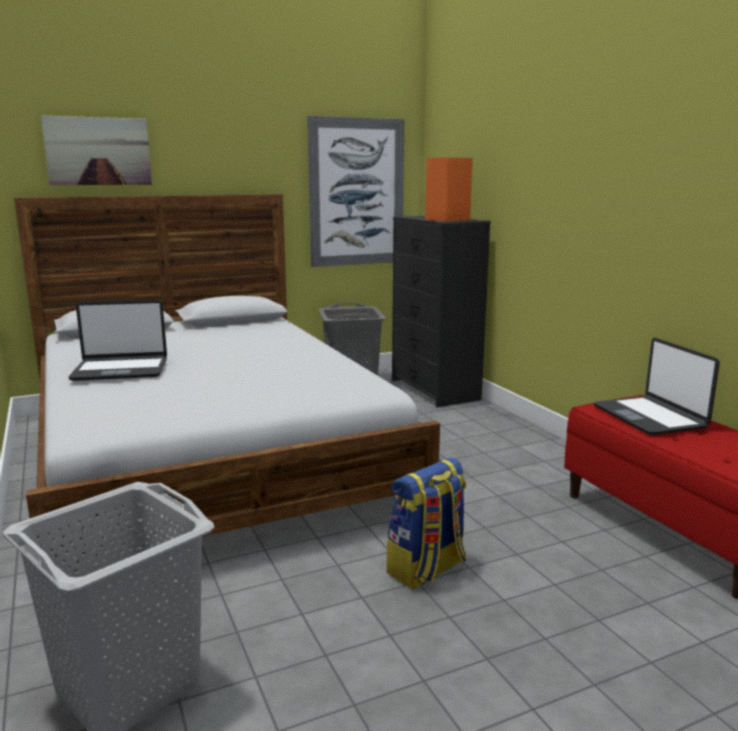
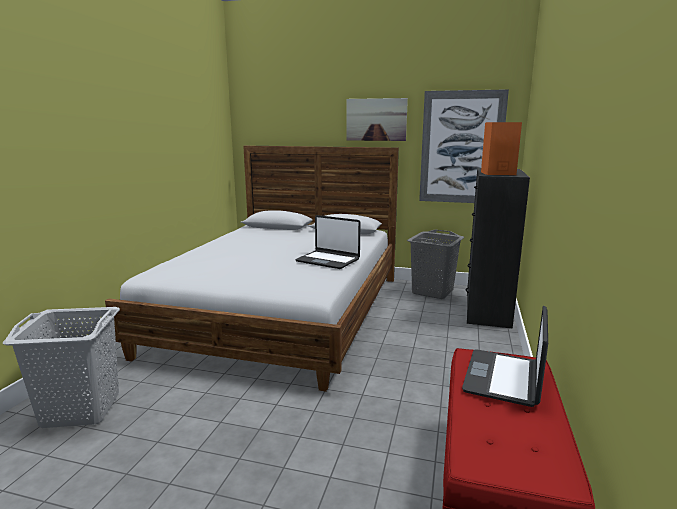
camera: 40 degrees right, 0 degrees up
(98, 151) = (289, 119): picture -> picture (376, 119)
(120, 370) = (226, 248): laptop -> laptop (328, 260)
(427, 569) = (276, 425): backpack -> none

